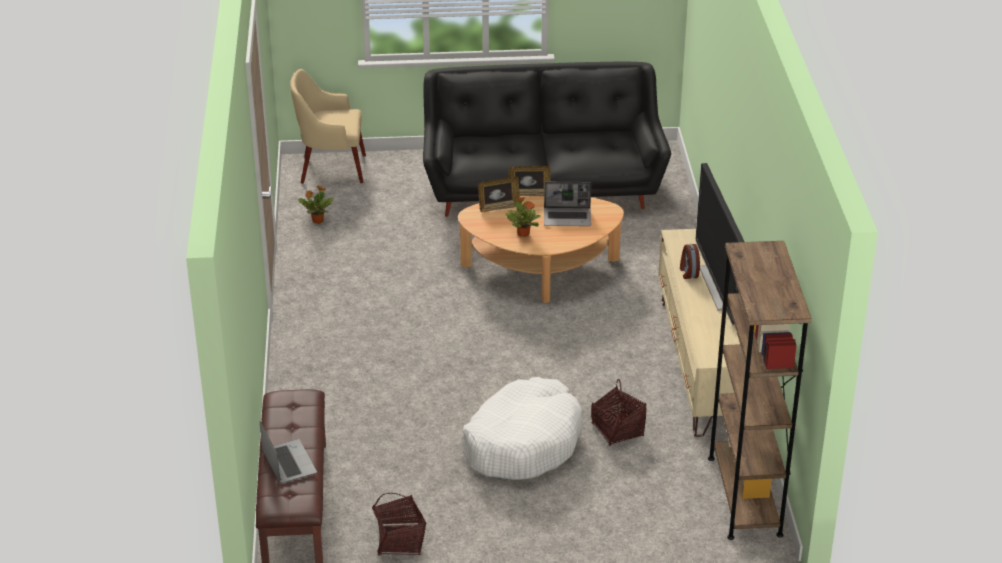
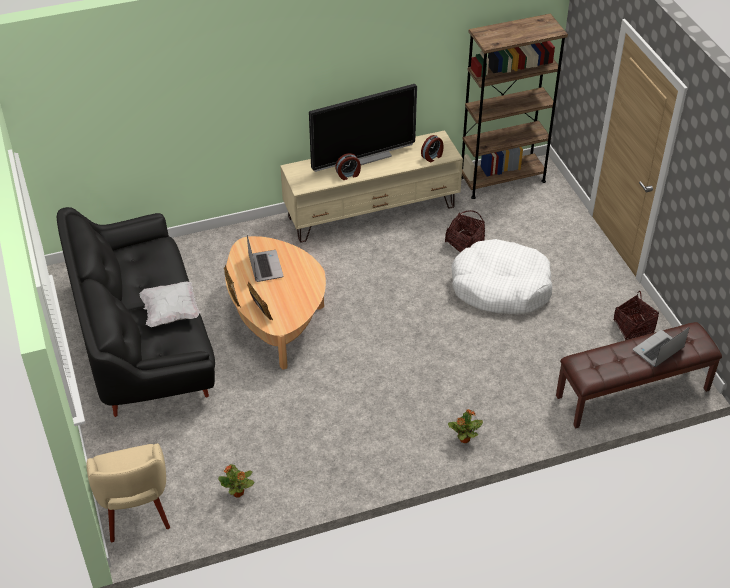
camera: 105 degrees left, 10 degrees up
(520, 156) = (171, 313): none -> white pillow
(523, 233) = (297, 288): potted plant -> potted plant (464, 439)
(707, 343) = (432, 157): none -> alarm clock

